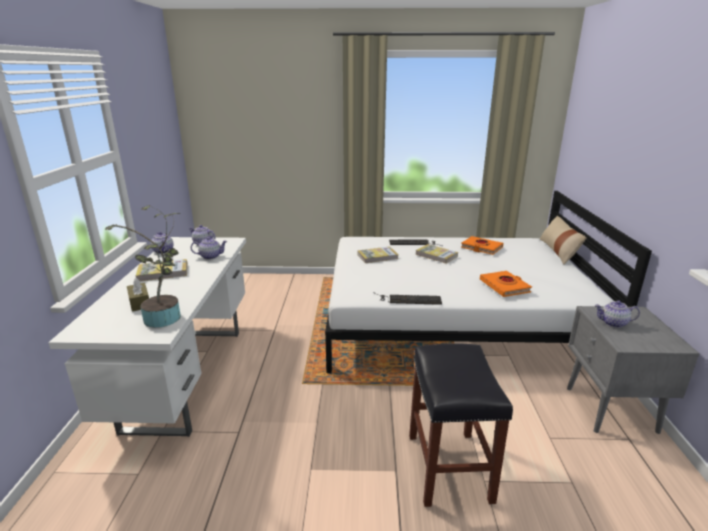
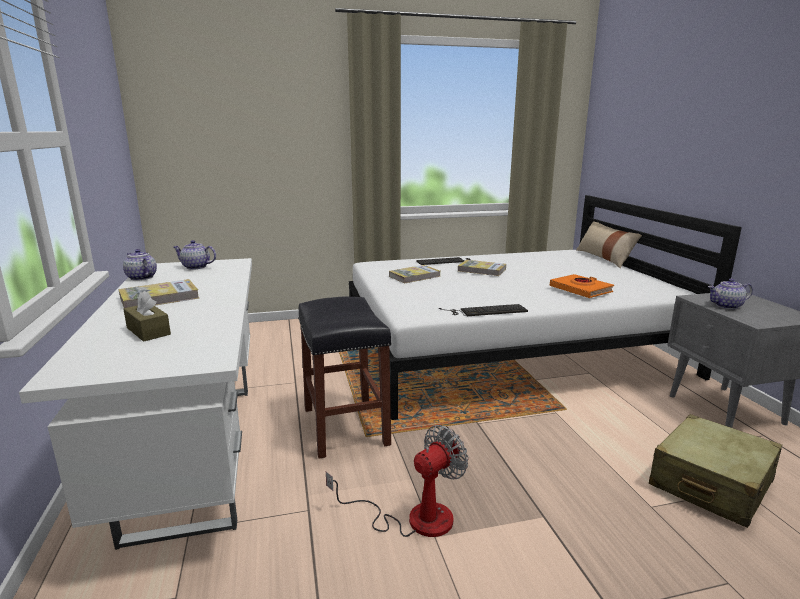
camera: 15 degrees left, 5 degrees down
(165, 320) = (205, 345): potted plant -> none
(210, 256) = (218, 278): teapot -> none
(303, 452) = (413, 518): none -> fan
(450, 468) = (604, 500): black stool -> black stool (346, 427)
(481, 248) = (524, 260): orange book -> none
(547, 472) = (710, 483): none -> beige suitcase

